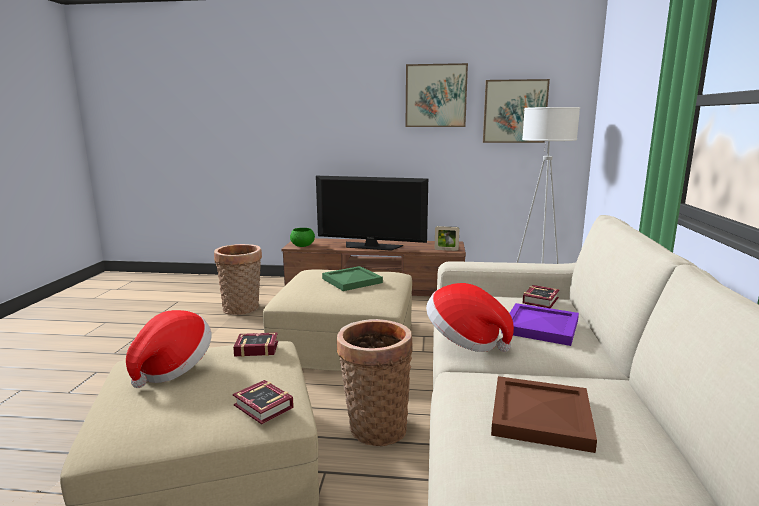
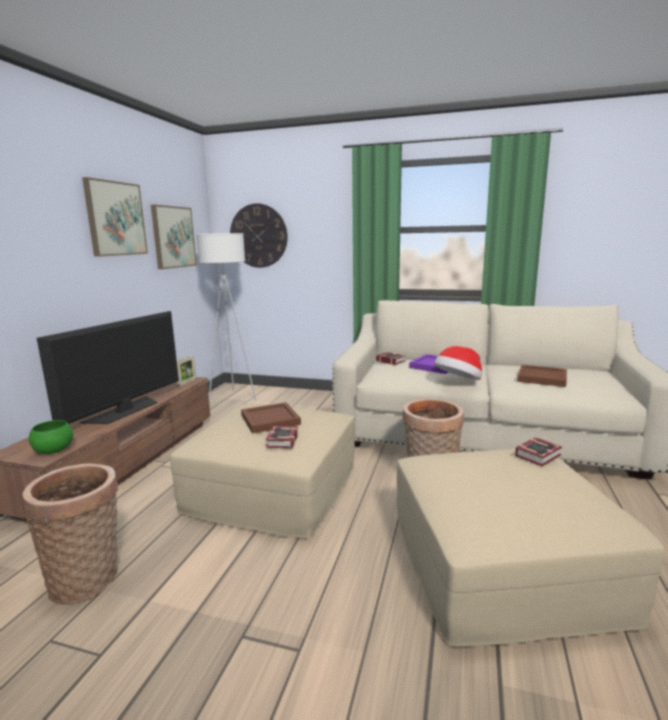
camera: 80 degrees left, 0 degrees up
(173, 368) = (491, 500): hat -> none
(255, 348) = (439, 463): book -> book (281, 441)
(353, 281) = (271, 419): green tray -> brown tray
(615, 110) = (258, 236): none -> wall clock

